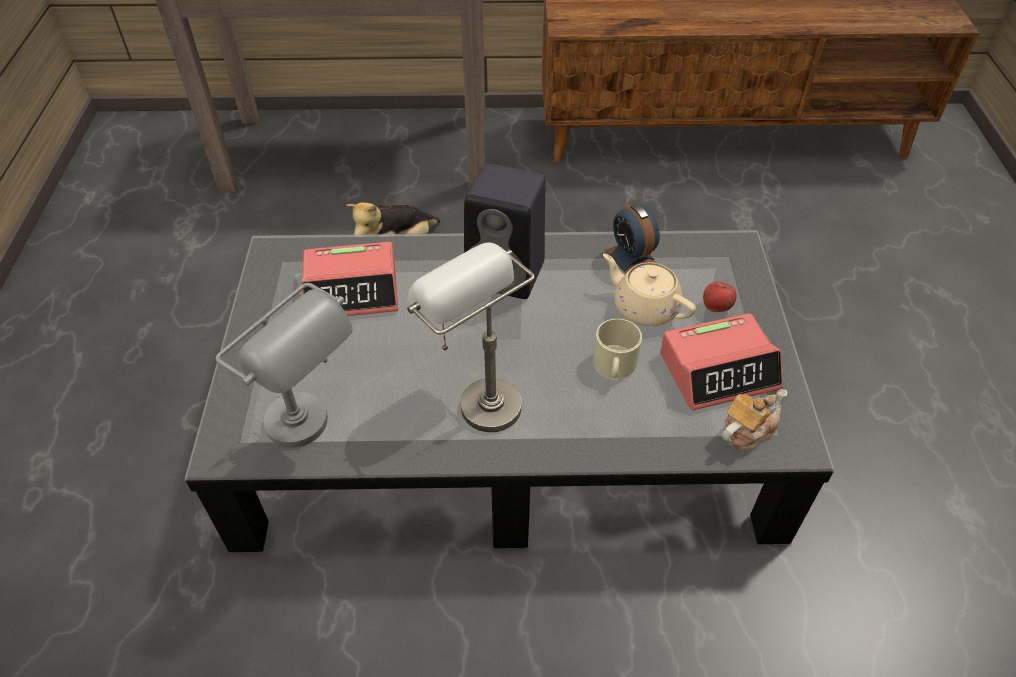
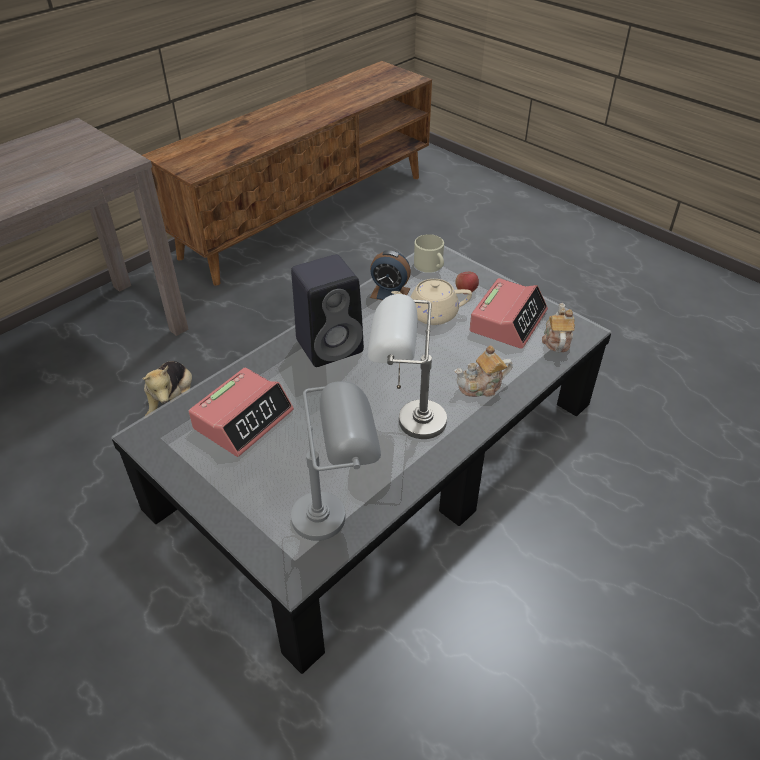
camera: 45 degrees left, 5 degrees down
(593, 418) = (481, 386): none -> teapot
(614, 366) = (456, 353): beige mug -> beige mug (430, 266)

